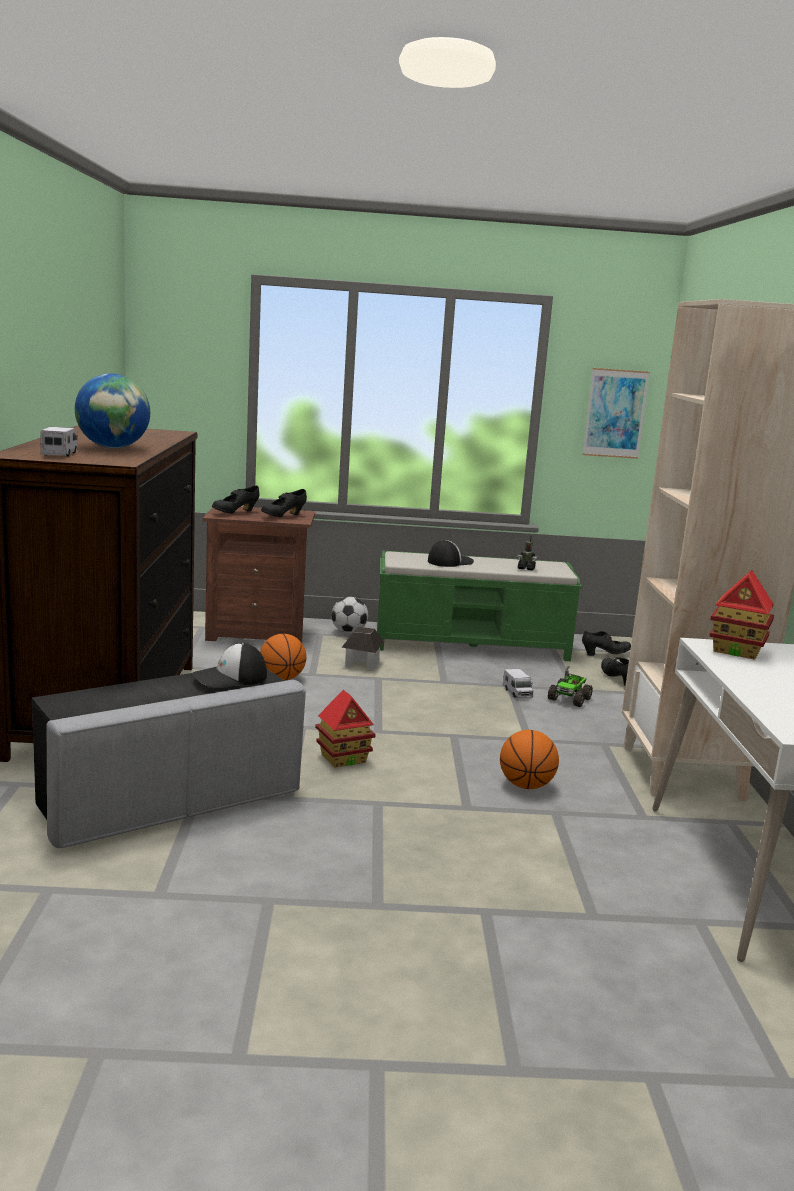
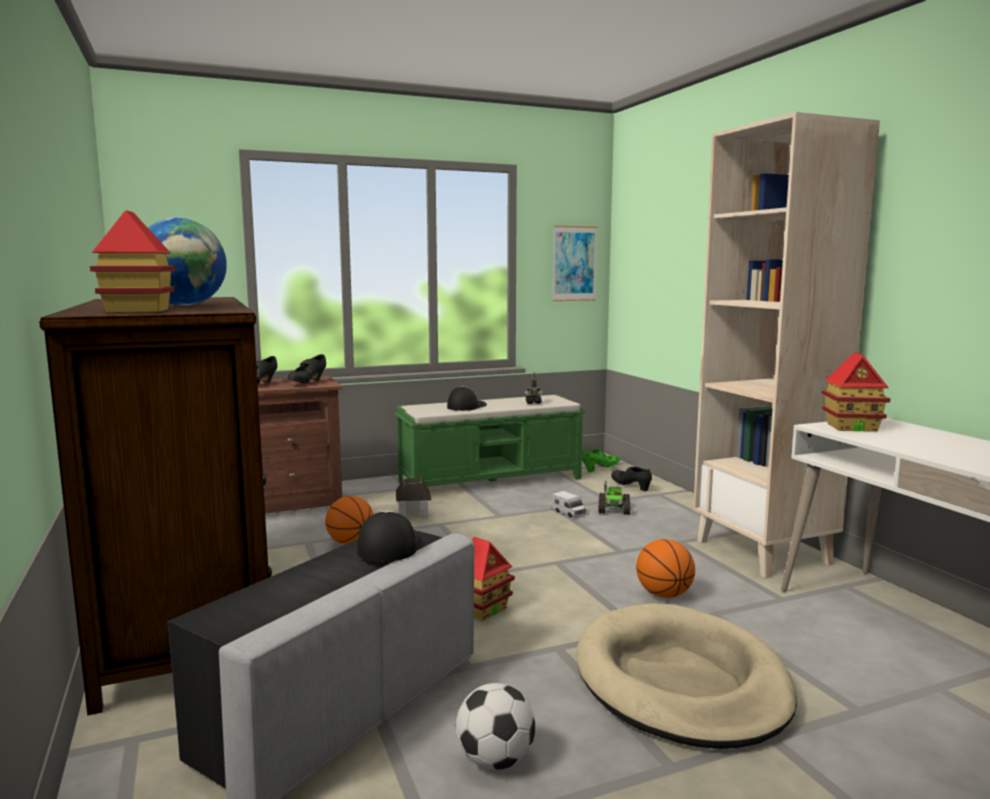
camera: 20 degrees left, 5 degrees down
(60, 454) = (137, 311): toy truck -> toy house
(230, 677) = (388, 545): cap -> cap turned 135 degrees clockwise
(349, 632) = (375, 488): football -> football (495, 760)
(456, 854) = (680, 681): none -> beige dog bed
(605, 655) = (600, 469): black shoe -> green shoe

